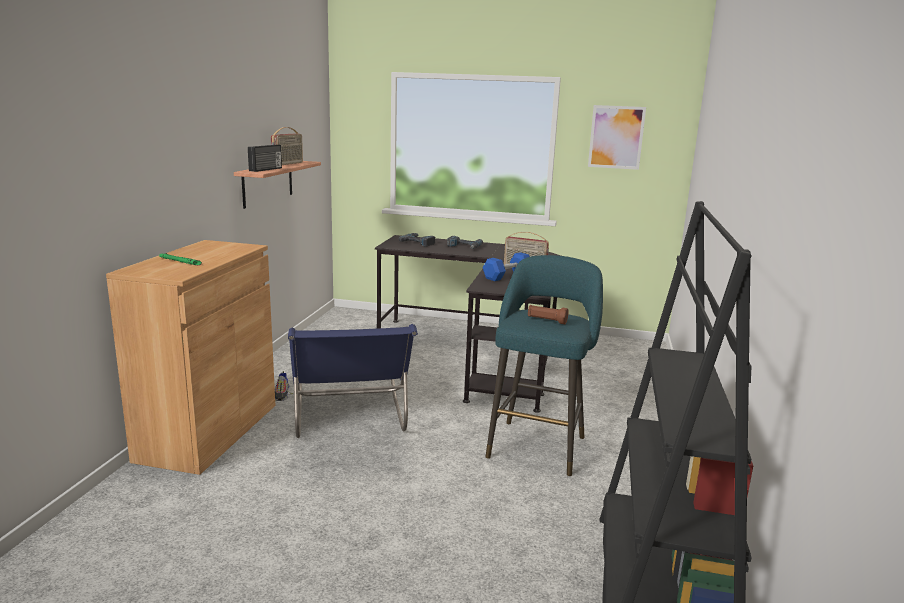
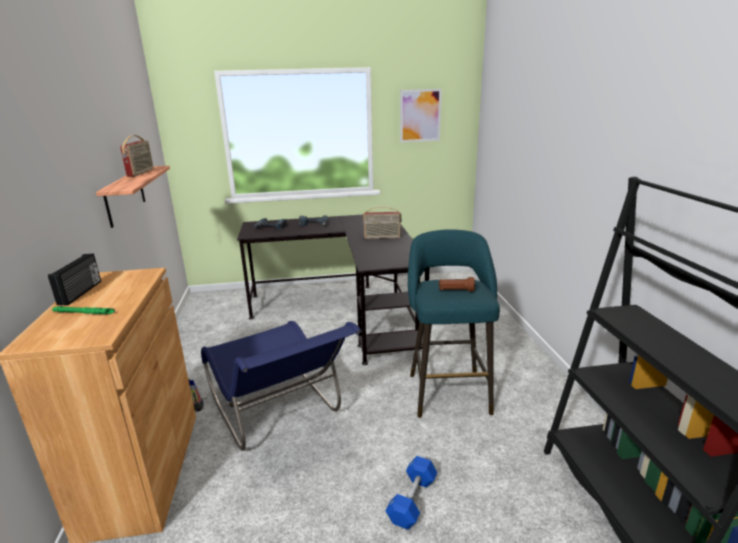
camera: 20 degrees left, 5 degrees up
(266, 169) = (128, 183): radio -> radio (81, 292)
(507, 276) = (376, 248): blue dumbbell -> blue dumbbell (412, 500)

